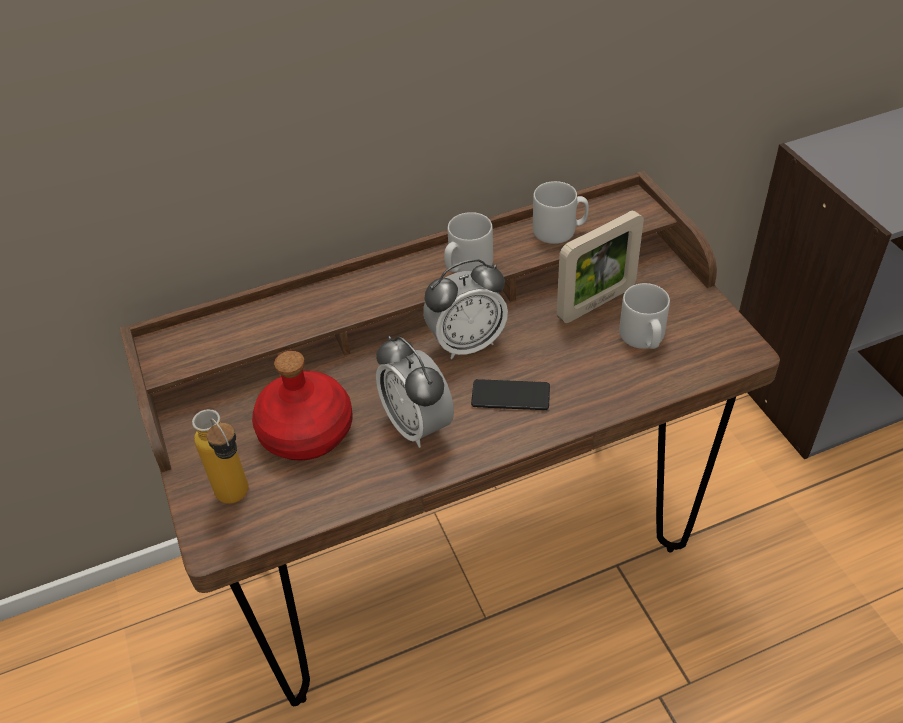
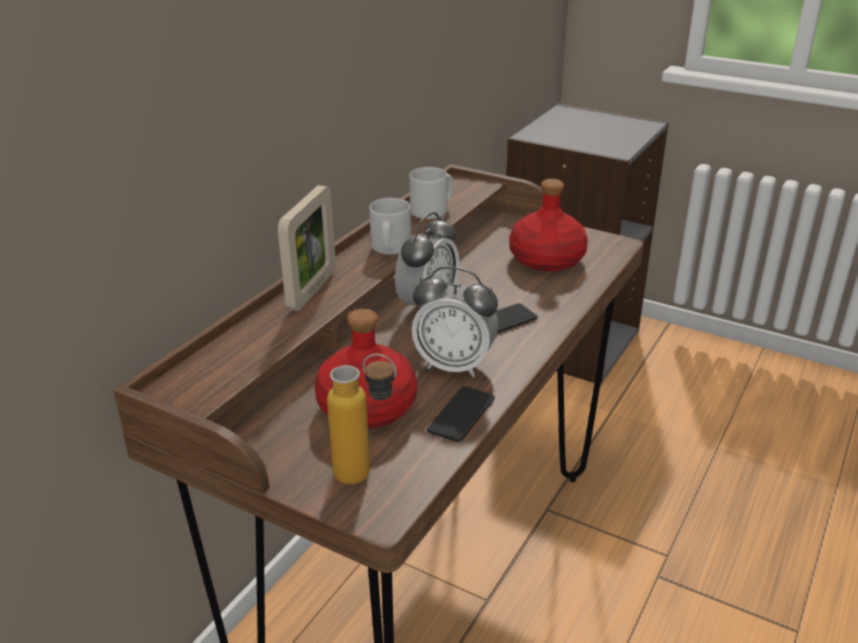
camera: 40 degrees left, 15 degrees down
(367, 482) = (461, 415): none -> phone
(596, 303) = (491, 253): picture frame -> picture frame (312, 290)
(643, 338) = (547, 259): grey mug -> red bottle

